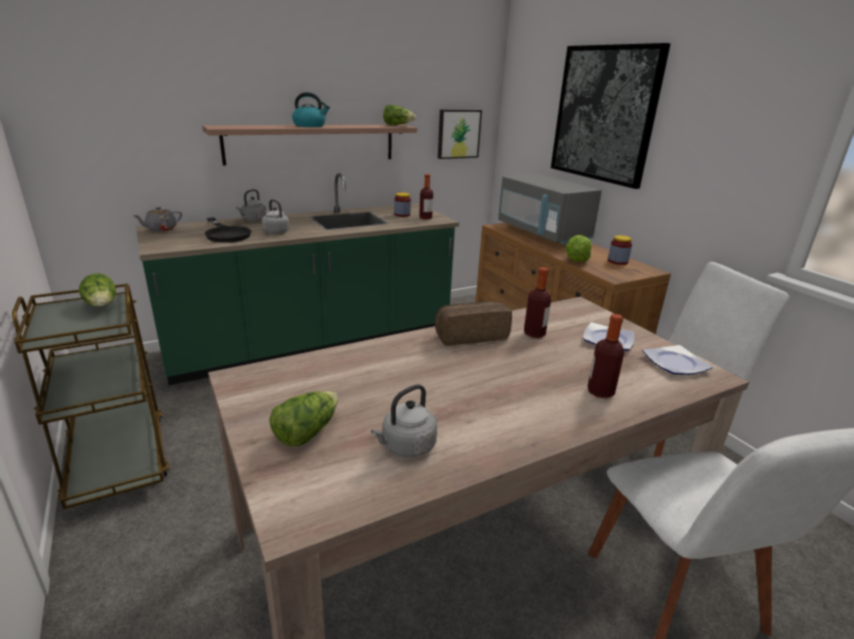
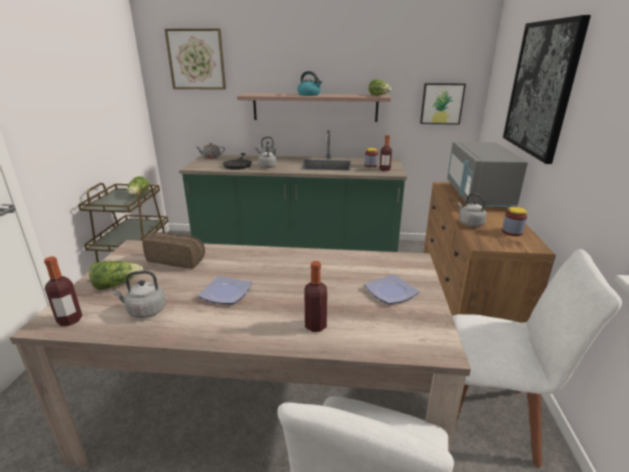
camera: 35 degrees right, 0 degrees up
(112, 69) = (196, 59): none -> picture
(470, 335) = (291, 259): bread -> bread (177, 259)
(534, 334) = (338, 270): bottle -> bottle (70, 320)
(576, 260) = (469, 223): lettuce -> grey kettle
(673, 363) = (419, 328): plate -> plate (225, 292)

